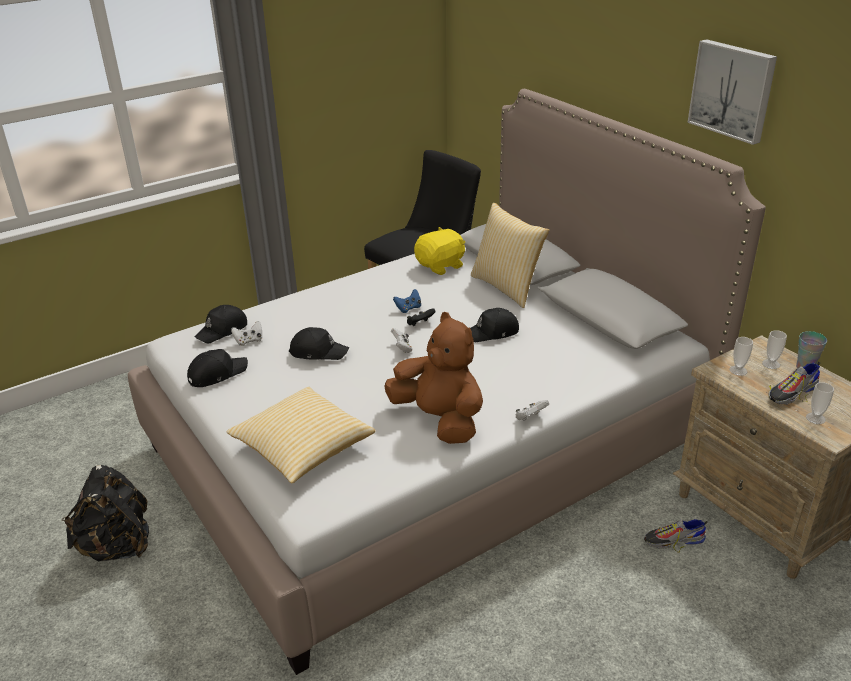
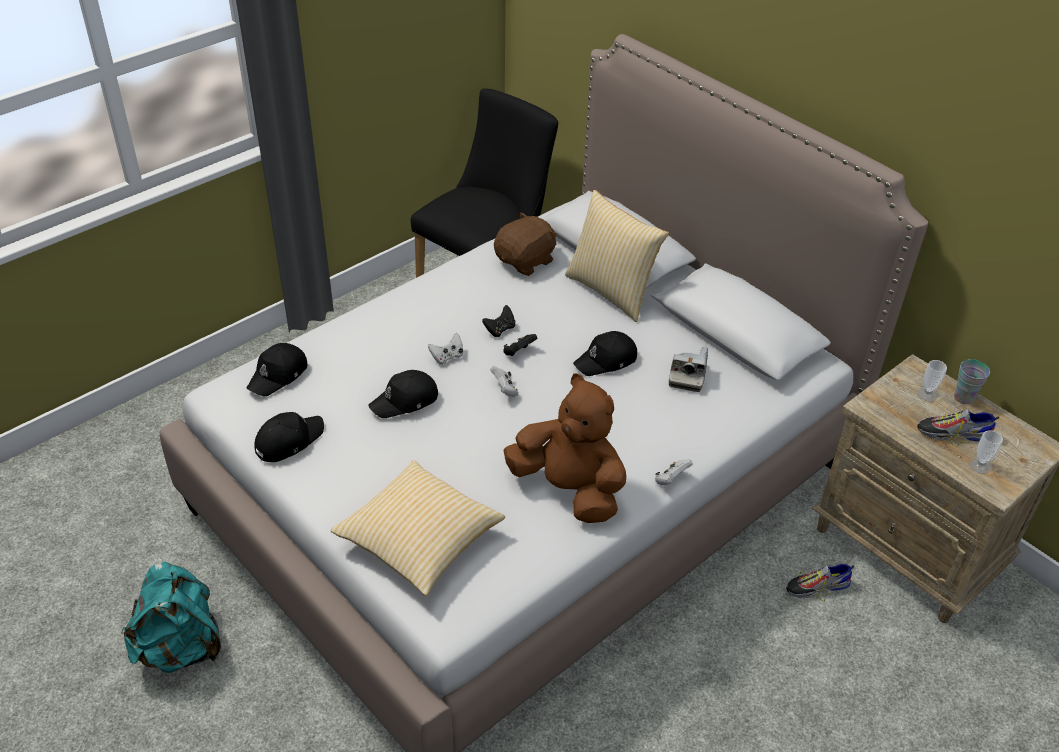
camera: 10 degrees left, 10 degrees up
(117, 546) = (180, 647): black backpack -> turquoise backpack
(249, 341) = (316, 390): white game controller -> white game controller (447, 357)
(318, 351) = (405, 401): black cap -> black cap turned 150 degrees clockwise
(408, 308) = (500, 329): blue game controller -> black game controller
(441, 266) = (526, 261): yellow plush toy -> brown plush toy
(559, 346) = (687, 376): none -> camera
(733, 90) = (894, 82): picture -> none
(738, 370) = (893, 406): cup -> none
(792, 393) = (953, 433): shoe -> shoe turned 45 degrees clockwise

